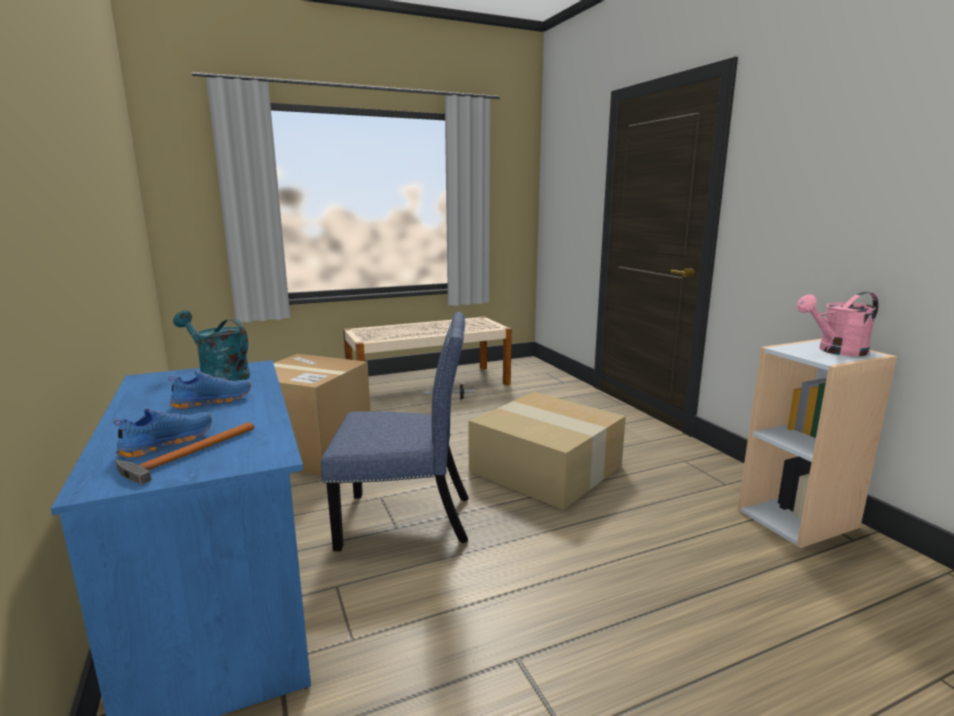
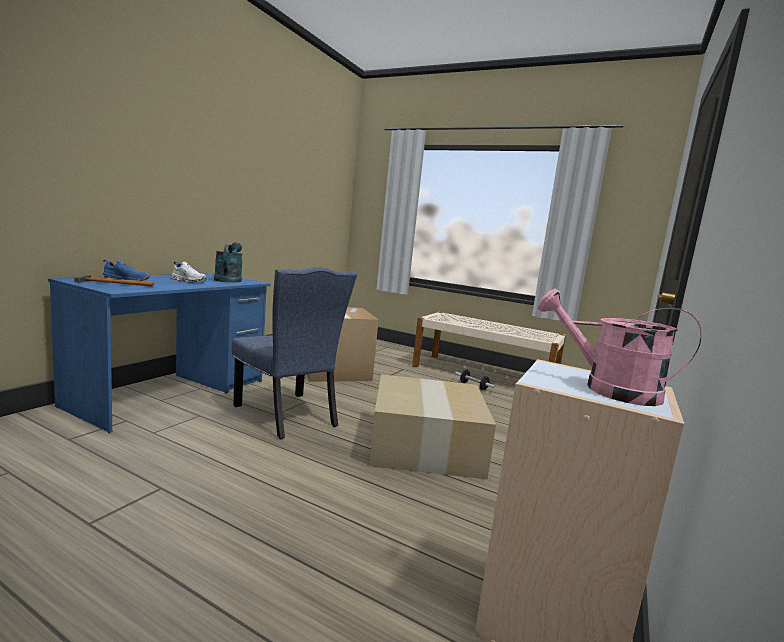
camera: 50 degrees right, 5 degrees down
(212, 401) = (189, 281): blue shoe -> white shoe

